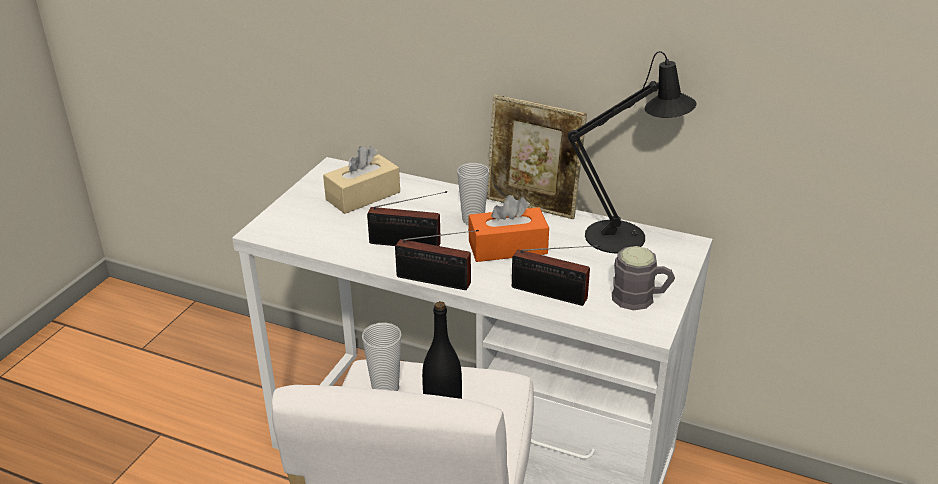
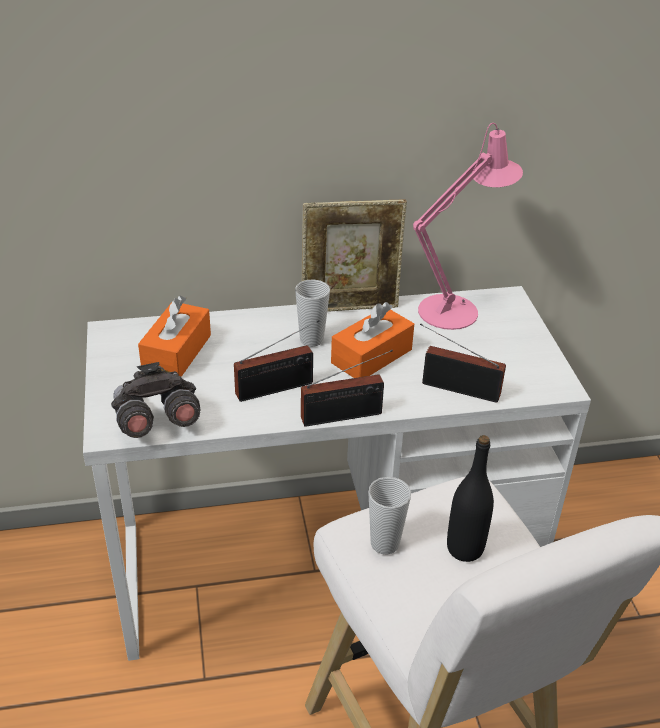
camera: 35 degrees left, 5 degrees up
(298, 235) = (155, 421): none -> grey binoculars
(363, 196) = (177, 352): beige tissue box -> orange tissue box
(553, 295) = (456, 387): radio -> radio turned 150 degrees counterclockwise
(624, 236) = (455, 309): black table lamp -> pink table lamp
(640, 299) = (526, 363): grey mug -> none

